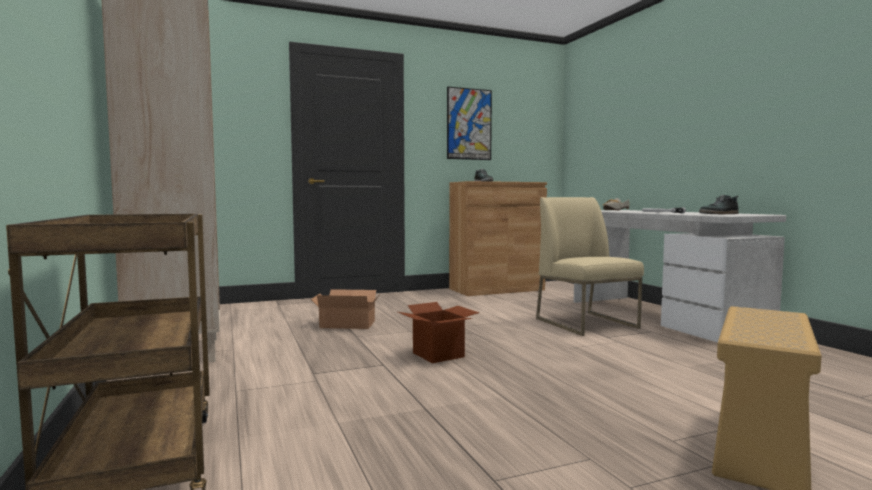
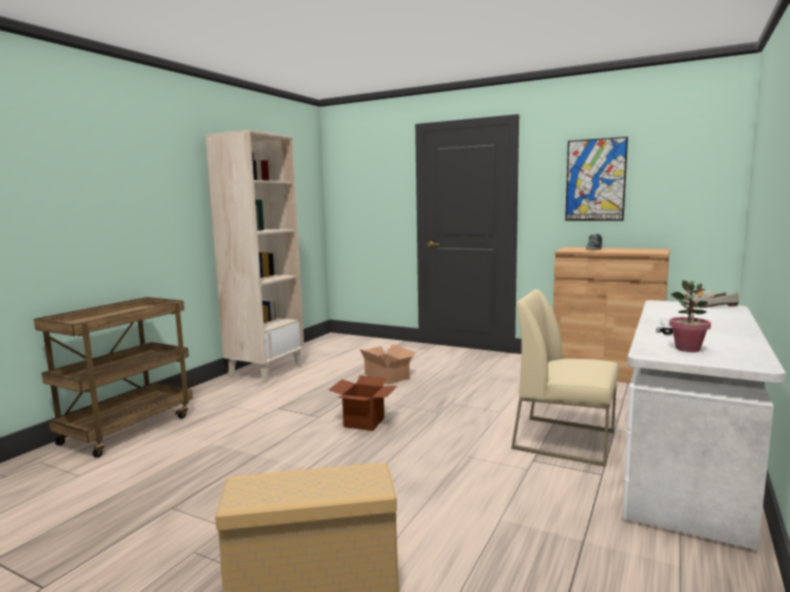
camera: 50 degrees right, 5 degrees up
(587, 323) = (565, 440): beige chair -> beige chair turned 90 degrees counterclockwise
(719, 214) = (687, 349): shoe -> potted plant

